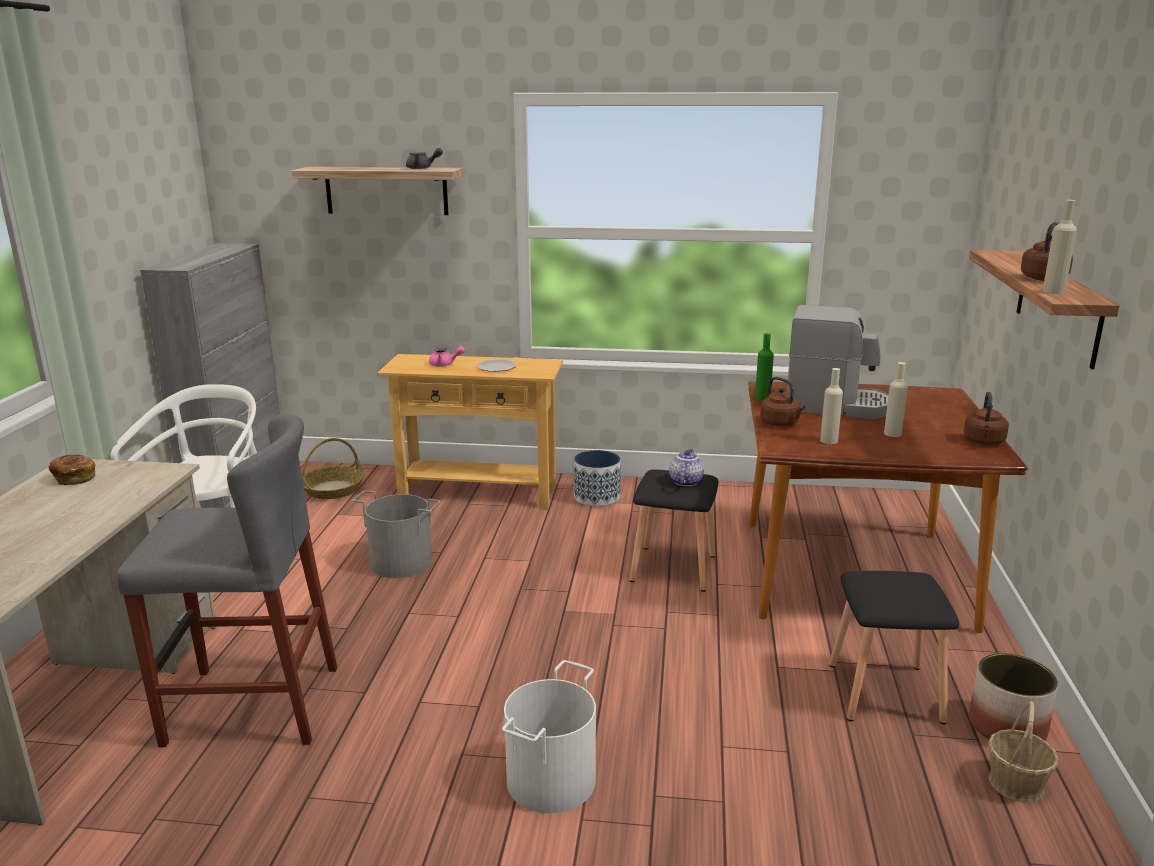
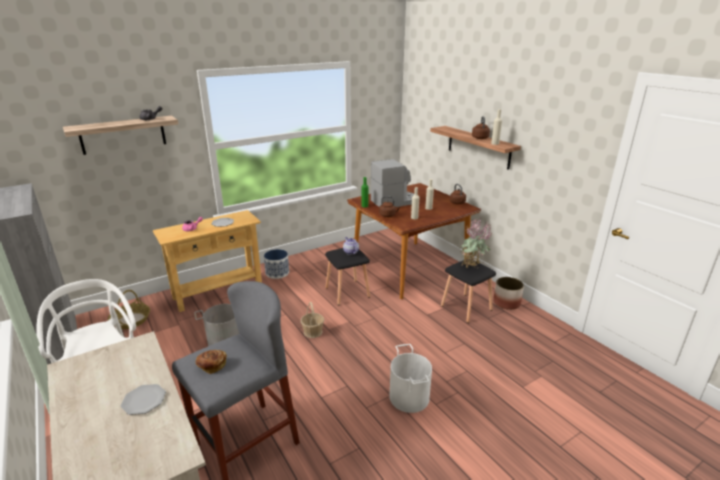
camera: 40 degrees left, 5 degrees up
(65, 529) = (143, 400): none -> plate
(74, 478) = (85, 372): bread -> bread (212, 366)
(900, 590) = (472, 268): none -> potted plant
(1016, 783) = (527, 319): basket -> basket (313, 332)

